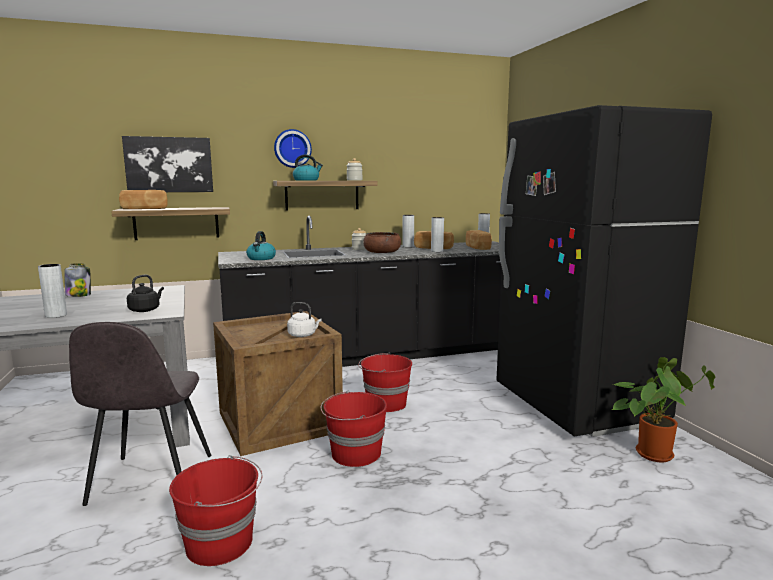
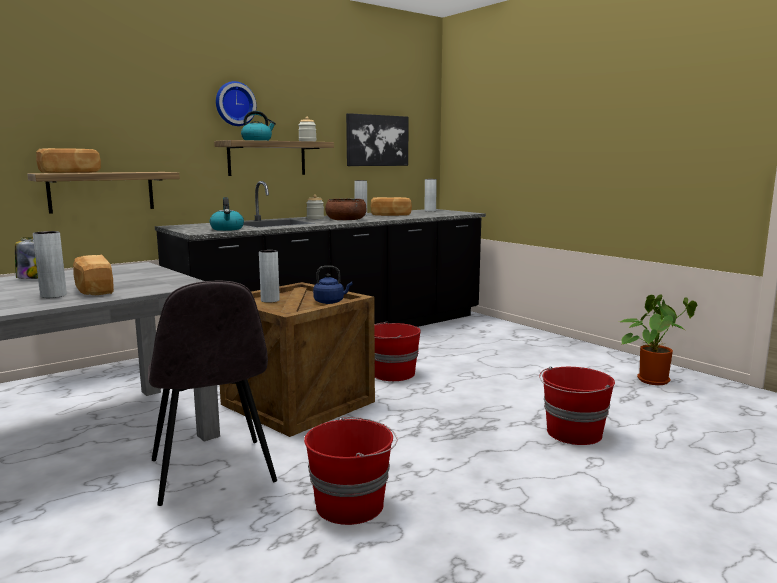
camera: 20 degrees left, 0 degrees up
(145, 310) = (159, 284): black kettle -> none
(169, 165) = (92, 118): picture -> picture (377, 140)
(303, 335) = (330, 302): white kettle -> blue kettle
(354, 454) = (405, 417): red bucket -> red bucket (573, 433)
(437, 251) = (400, 217): grey vase -> grey vase (270, 300)
(477, 247) = (432, 213): bread -> bread (93, 290)
(577, 405) = (564, 354): black fridge -> none

